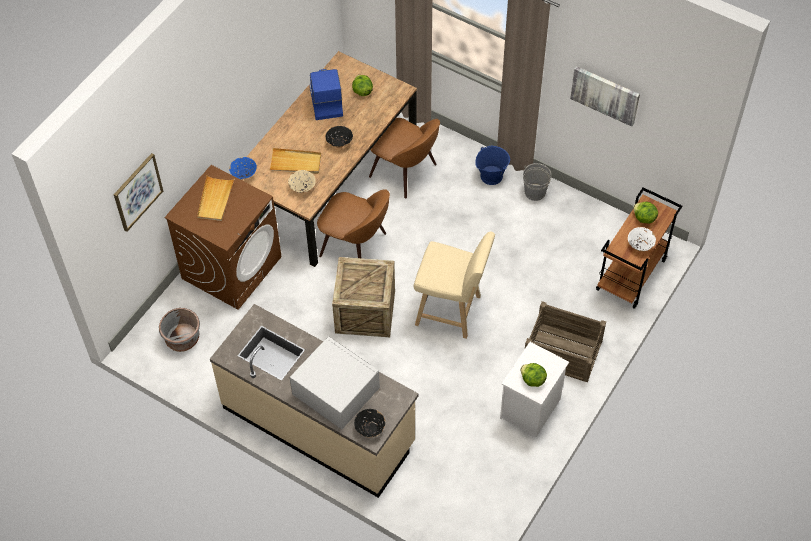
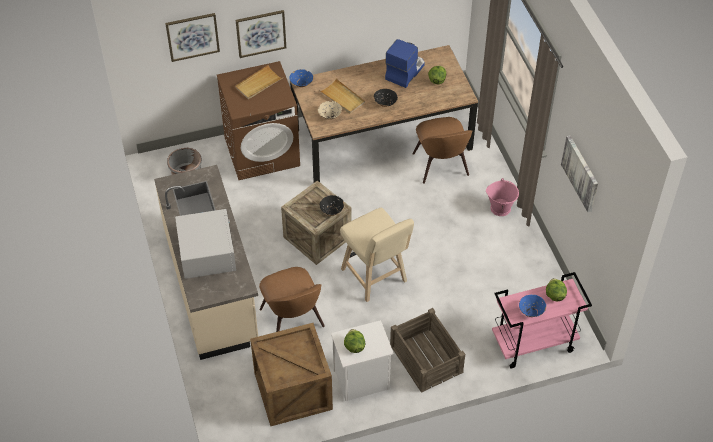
camera: 40 degrees right, 5 degrees down
(190, 146) = (261, 33): none -> picture
(356, 246) = (356, 191): brown chair -> brown chair (293, 320)
(370, 428) = (203, 291): black bowl -> black bowl (332, 211)
(483, 462) = (291, 390): none -> crate
(491, 175) = (500, 208): blue bucket -> pink bucket
(535, 192) = (521, 239): grey bucket -> none
(631, 276) = (533, 344): brown cart -> pink cart
(640, 245) = (531, 311): white bowl -> blue bowl

